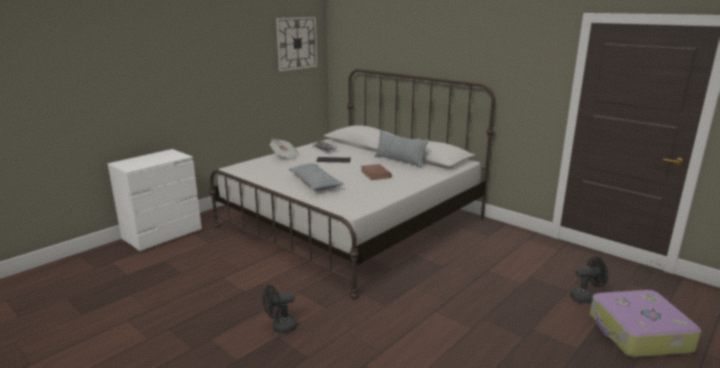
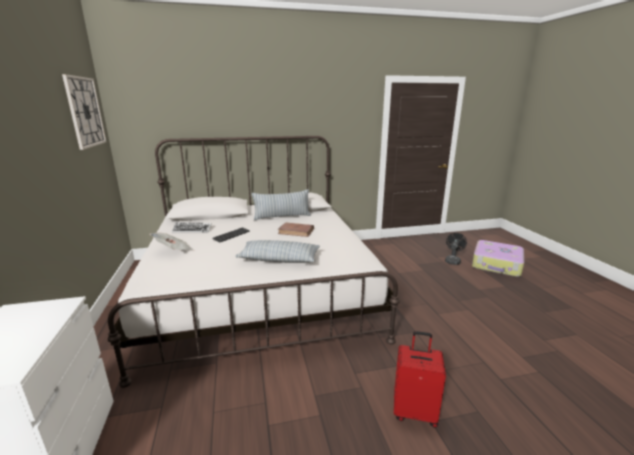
camera: 55 degrees left, 0 degrees up
(280, 327) = (414, 411): black fan -> red suitcase

